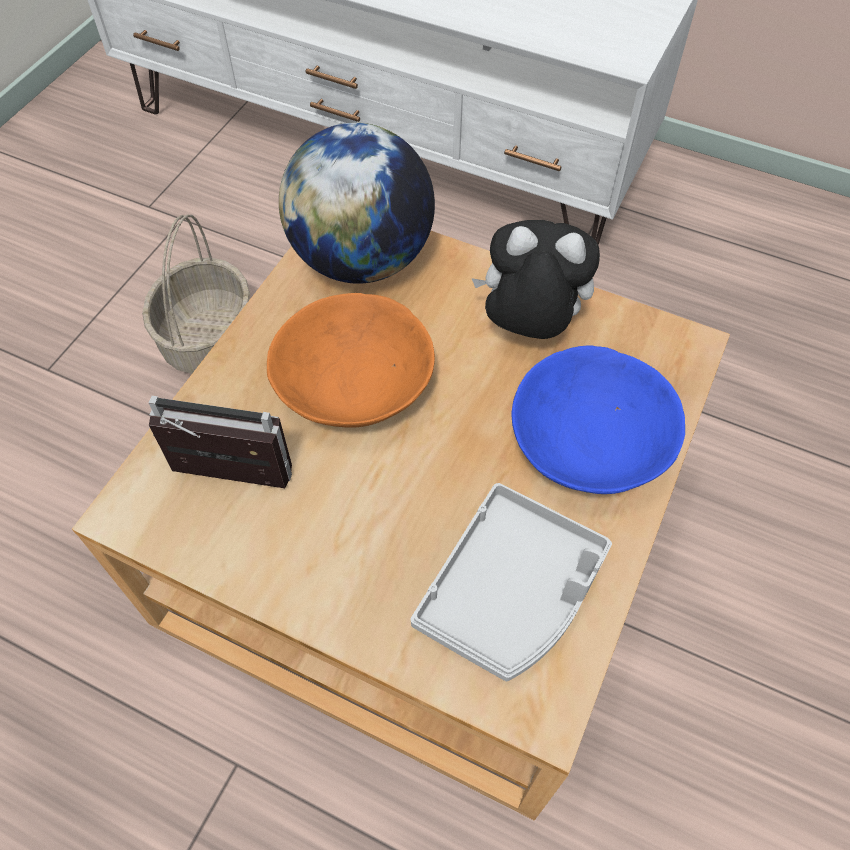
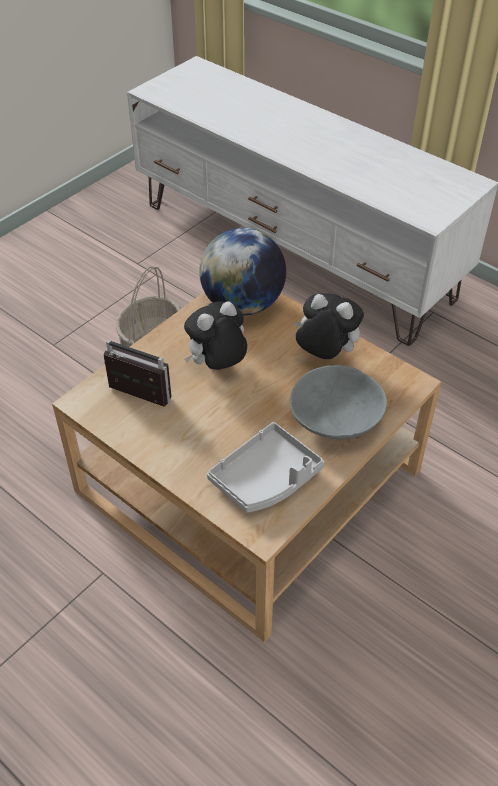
camera: 15 degrees right, 10 degrees down
(355, 386) = (217, 366): orange bowl -> plush toy
(589, 443) = (336, 419): blue bowl -> grey bowl

